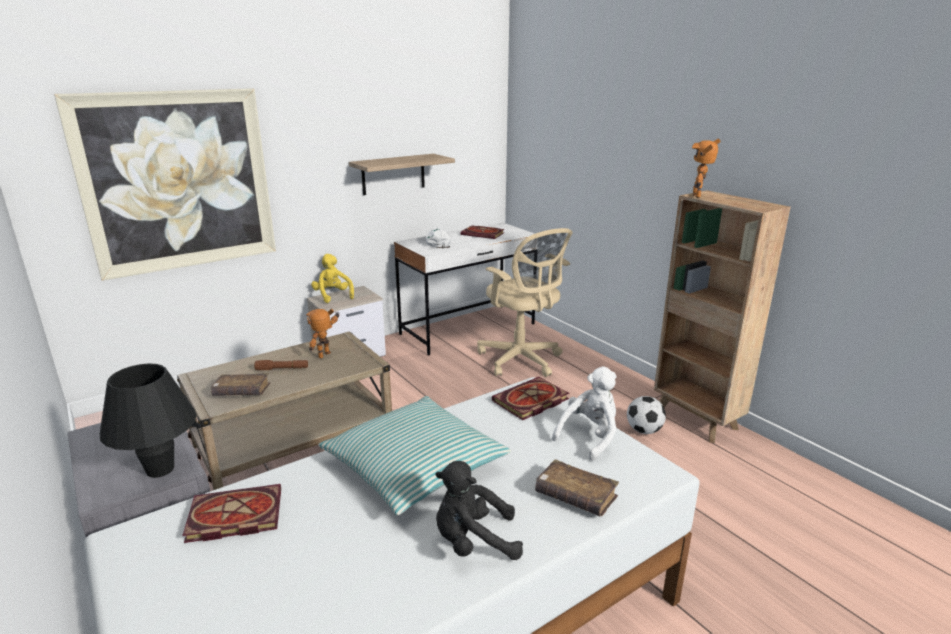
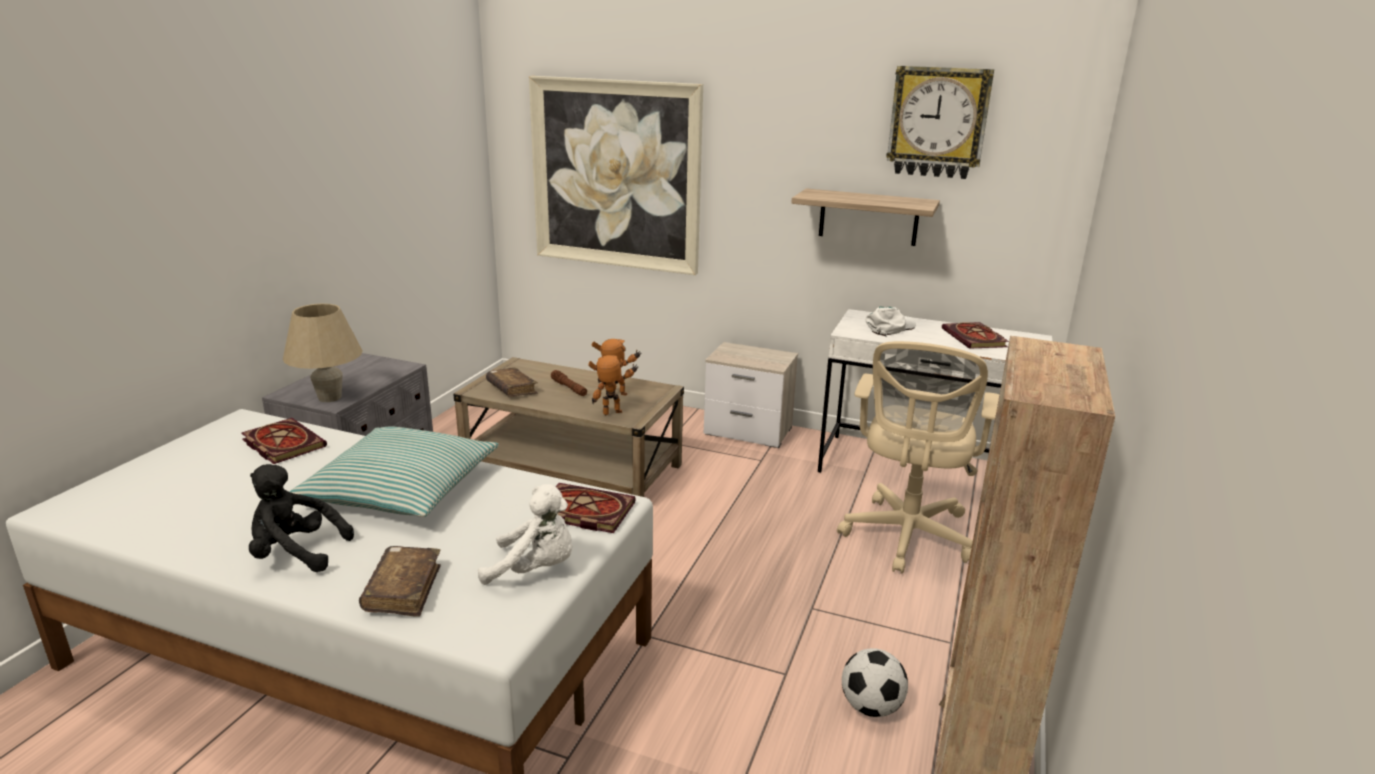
camera: 55 degrees right, 0 degrees up
(160, 470) = (329, 398): black table lamp -> beige table lamp
(333, 296) = (747, 350): yellow plush toy -> none
(425, 101) = (938, 122): none -> wall clock
(473, 542) = (296, 554): black plush toy -> black plush toy turned 45 degrees counterclockwise
(699, 196) = (1031, 347): toy robot -> toy robot (614, 414)

